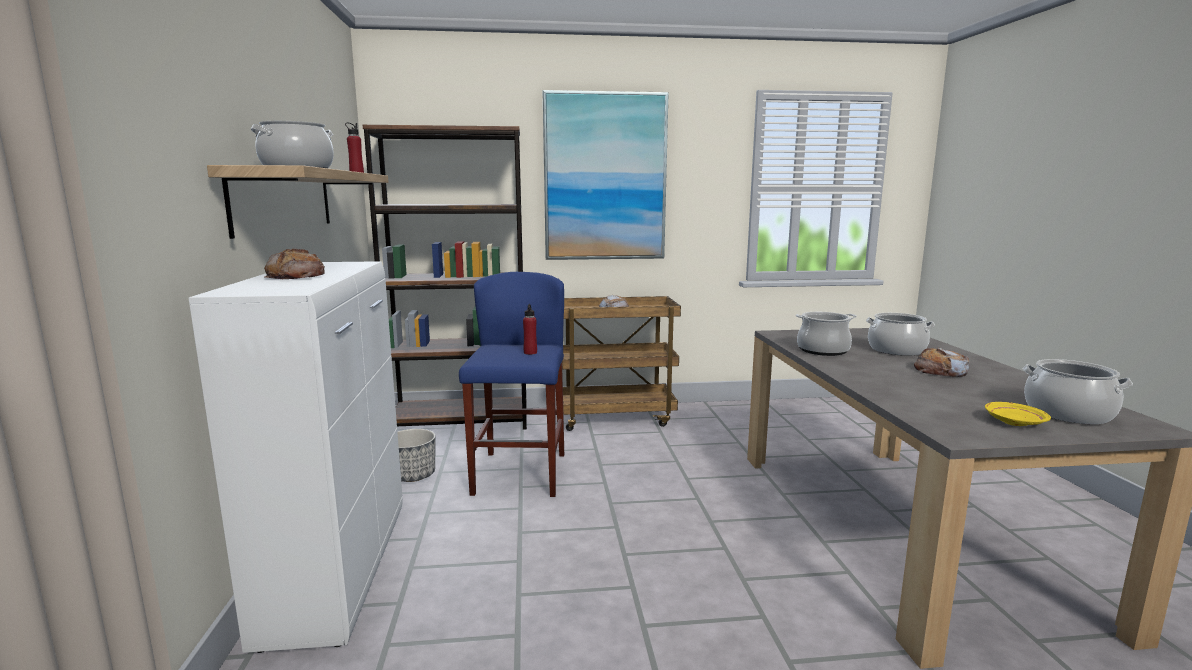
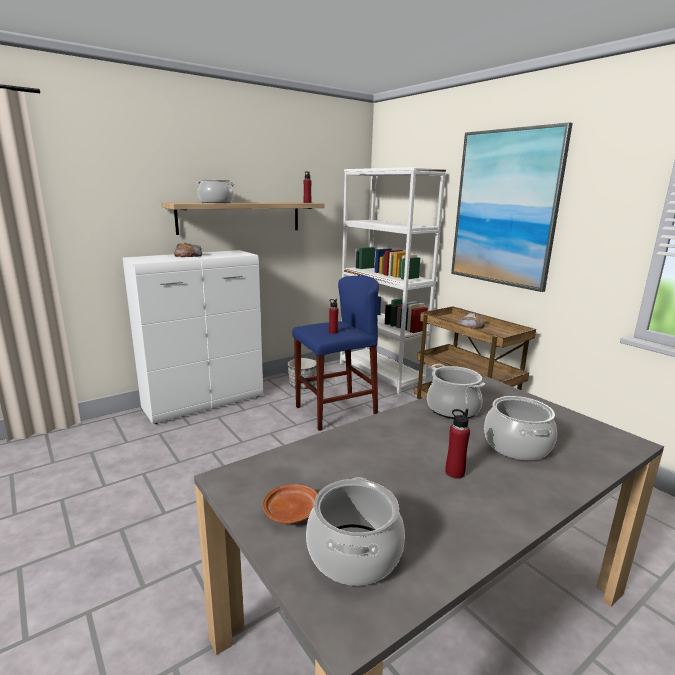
camera: 60 degrees right, 5 degrees up
(461, 421) = (381, 374): brown bookcase -> white bookcase
(940, 371) = (454, 472): bread -> red bottle
(1014, 422) = (291, 511): yellow plate -> brown plate

